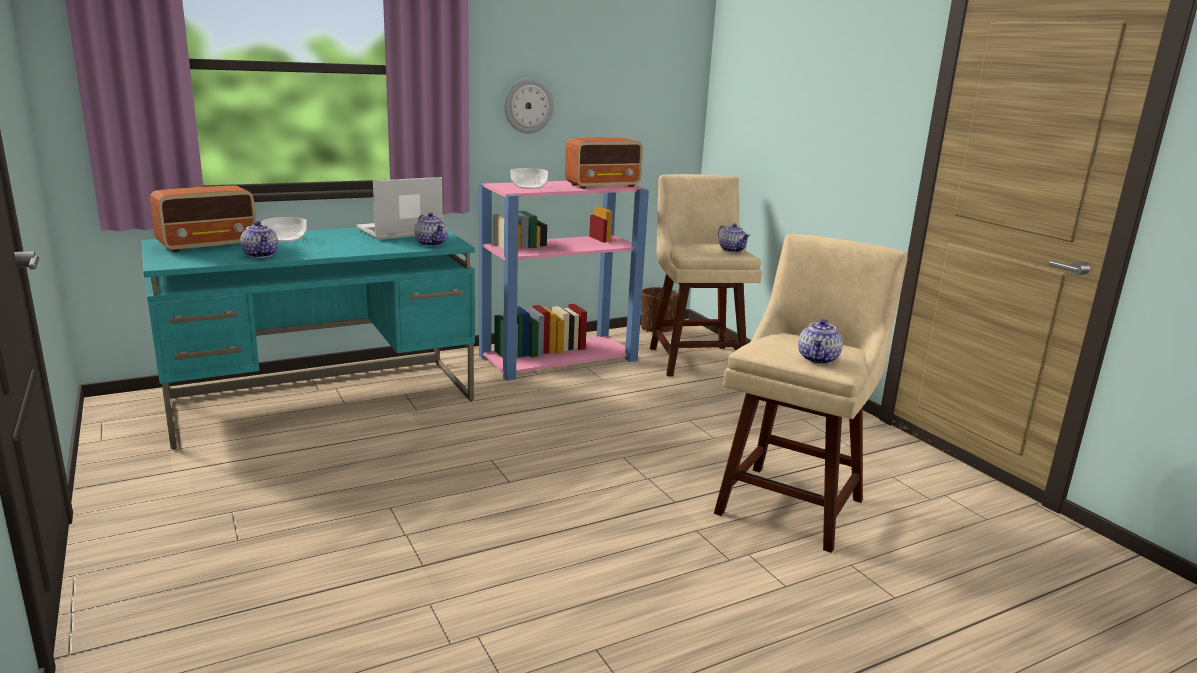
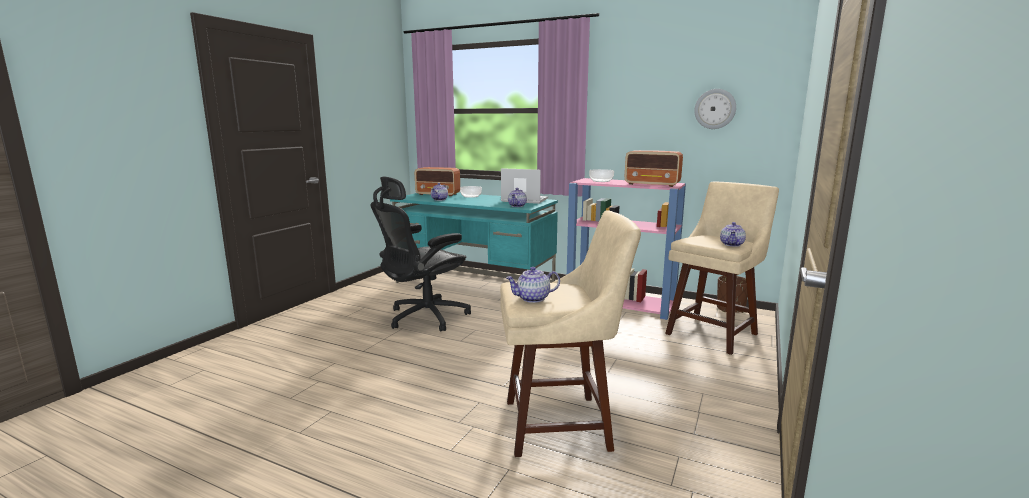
camera: 55 degrees right, 5 degrees down
(384, 479) = (424, 318): none -> office chair
(528, 105) = (633, 130): wall clock -> wall clock (715, 109)

